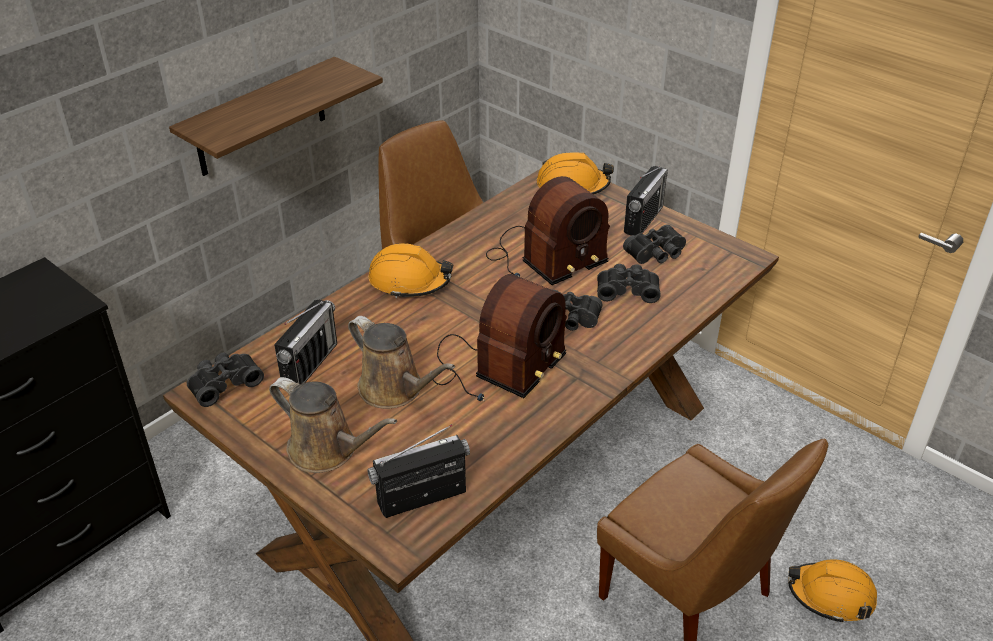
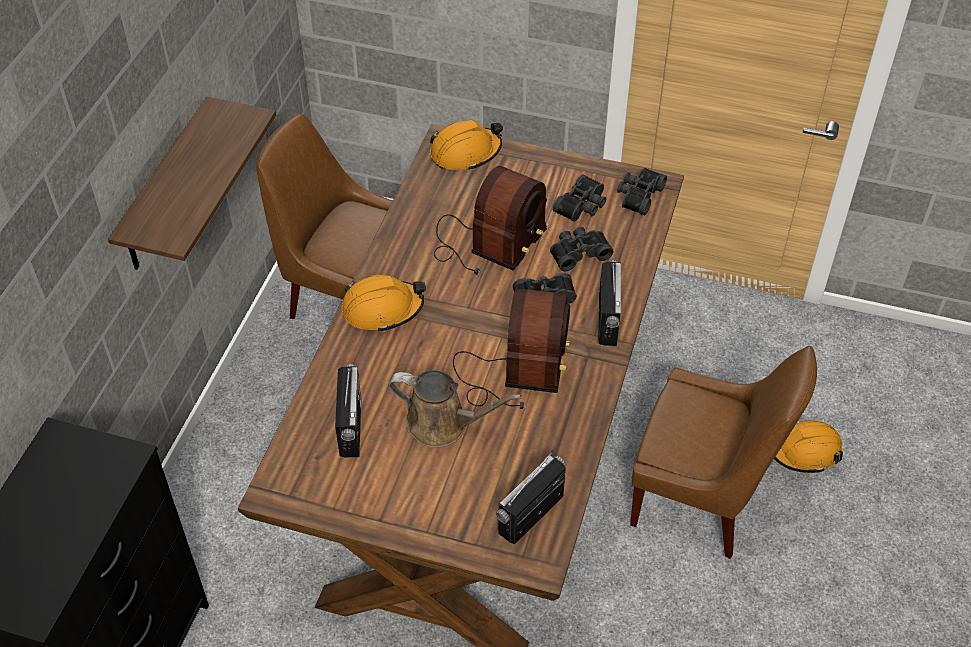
camera: 25 degrees left, 10 degrees up
(224, 383) = (286, 475): black binoculars -> black binoculars (638, 195)
(328, 450) = (425, 503): brown watering can -> none
(643, 220) = (550, 172): radio -> radio (607, 319)

